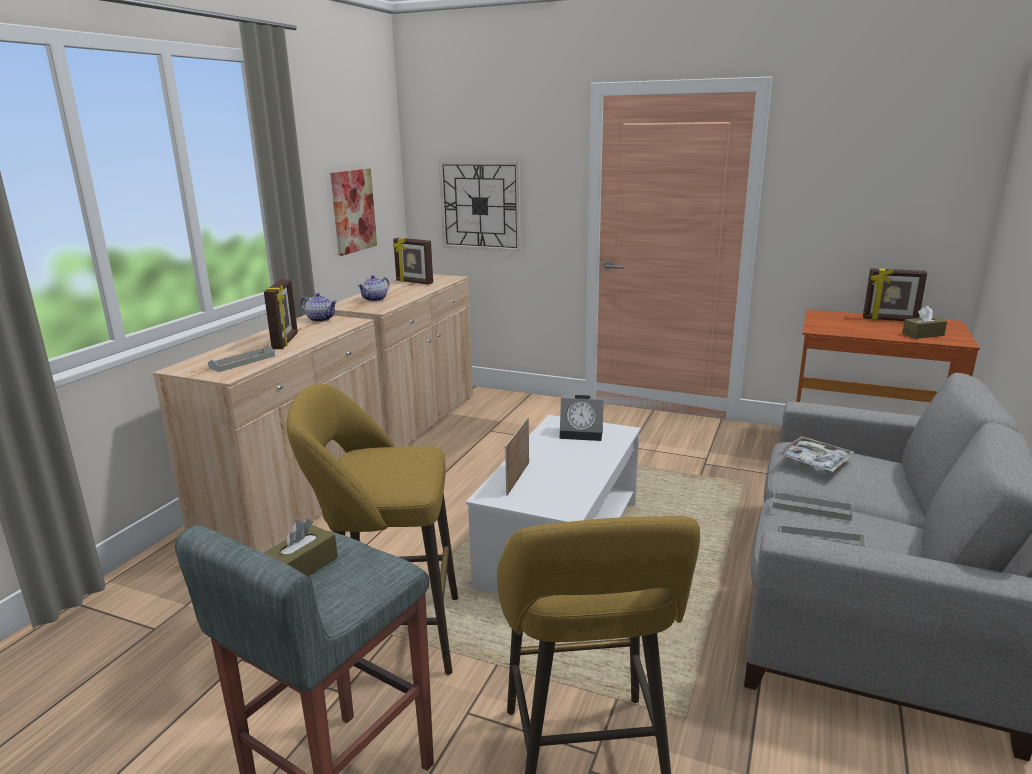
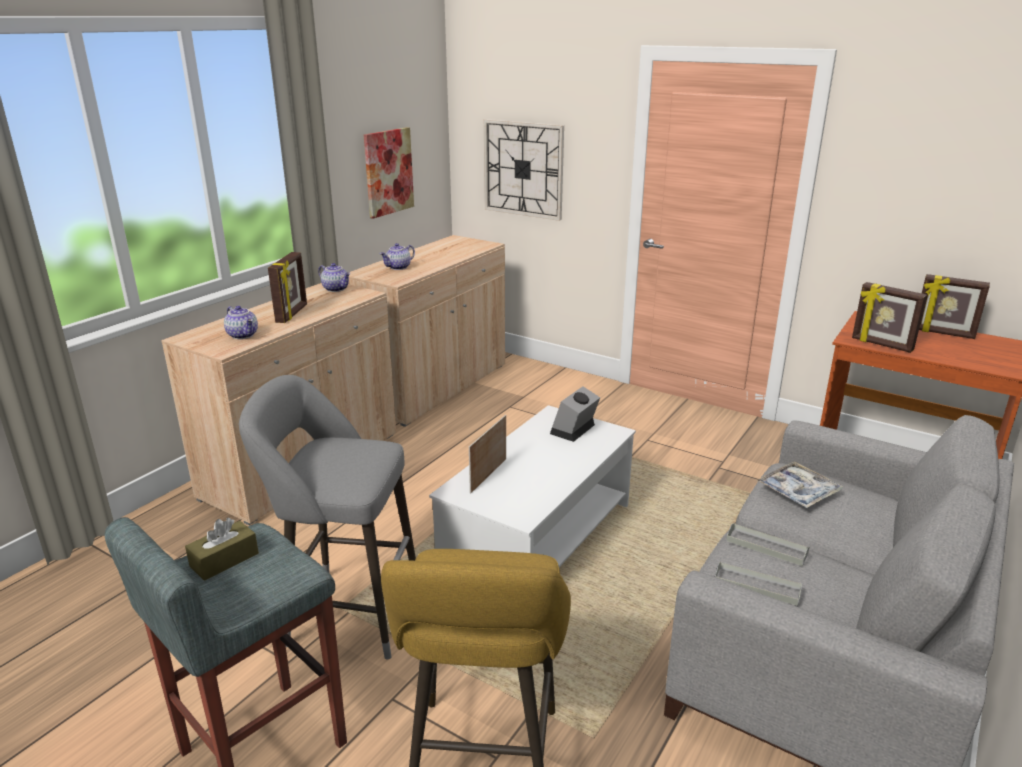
camera: 10 degrees right, 5 degrees up
(242, 362) = (243, 335): grey tray -> teapot
(389, 635) = (346, 612): yellow stool -> grey stool
(414, 282) = (446, 248): picture frame -> picture frame (881, 345)
(583, 433) = (573, 430): alarm clock -> alarm clock turned 105 degrees clockwise
(923, 334) = (970, 357): brown tissue box -> none

